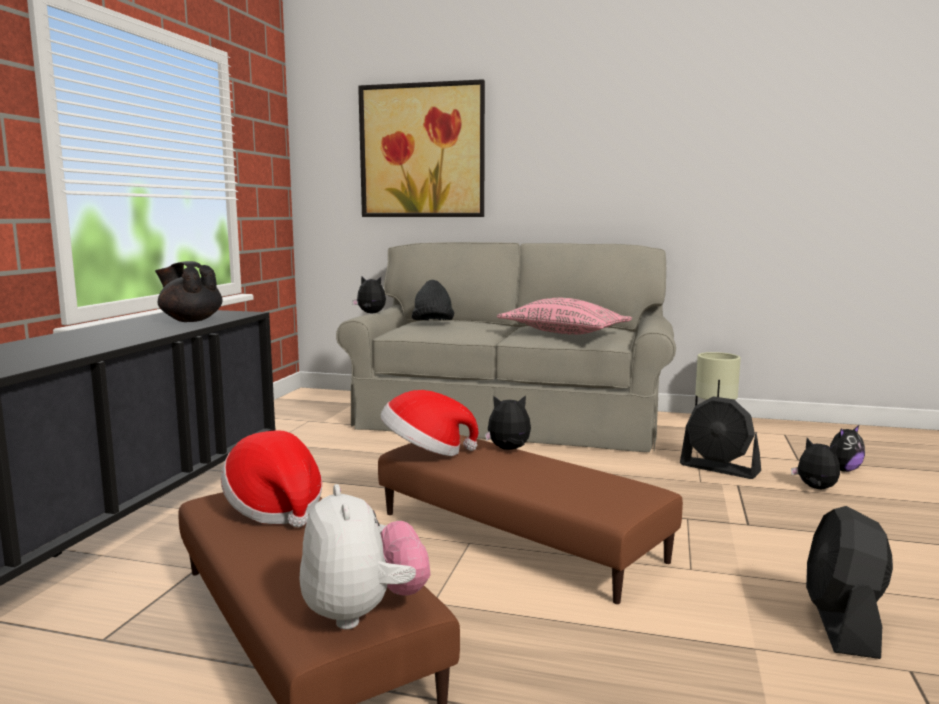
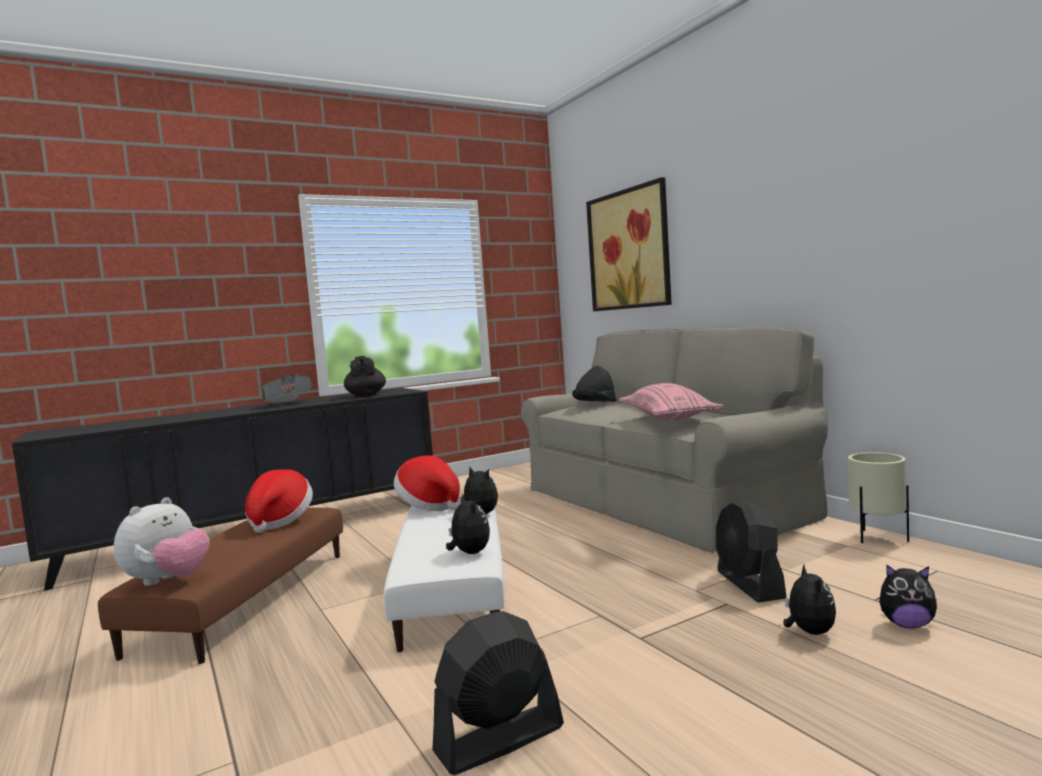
camera: 45 degrees right, 5 degrees down
(93, 336) = (288, 403): none -> newspaper
(370, 313) = (562, 394): plush toy -> plush toy (469, 553)
(517, 537) = (451, 588): brown ottoman -> white ottoman

